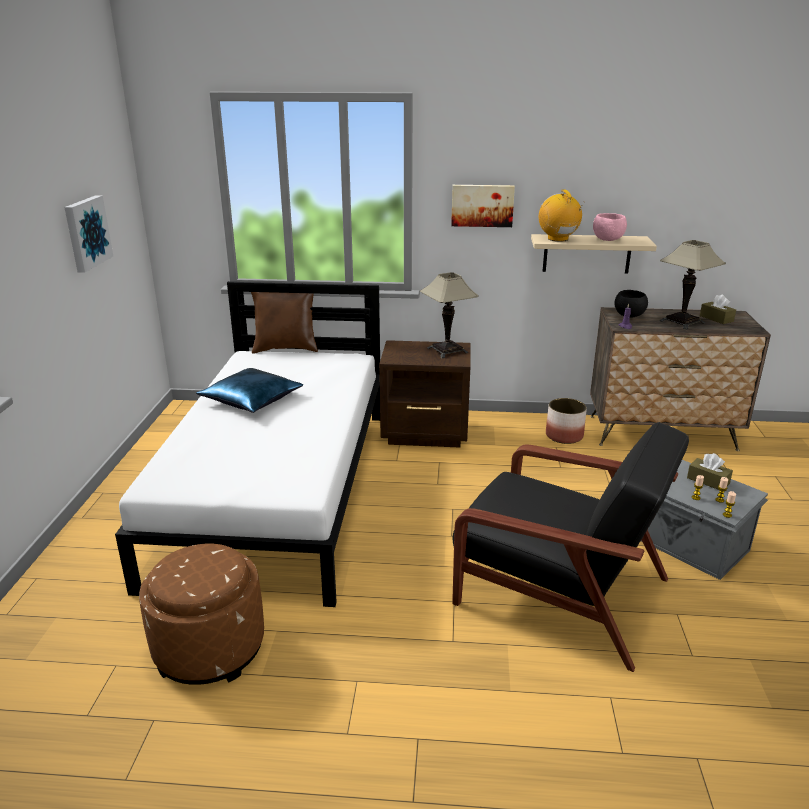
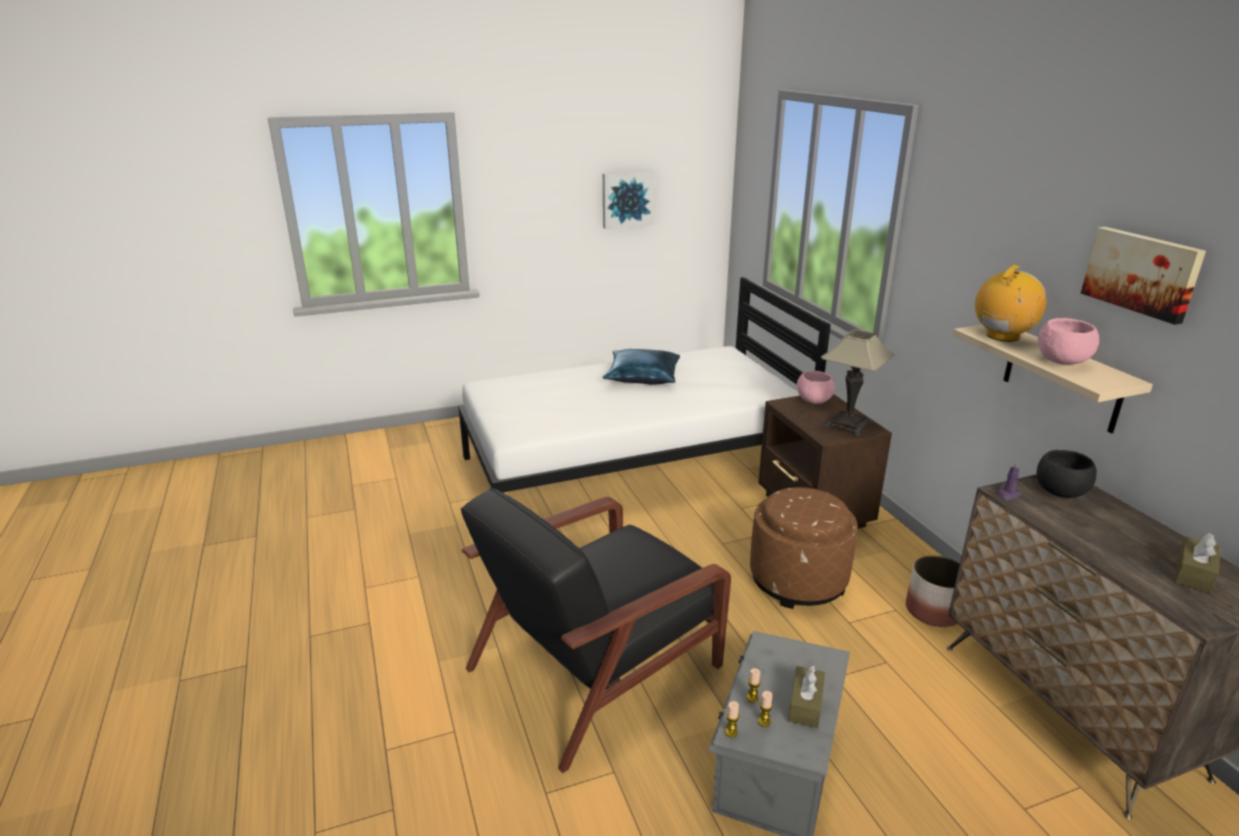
camera: 65 degrees right, 0 degrees up
(210, 648) = (426, 504): brown ottoman -> brown ottoman (798, 580)
(286, 349) = (760, 360): brown pillow -> none
(399, 349) = (814, 401): none -> pink bowl
(482, 205) = (956, 264): picture -> picture (1142, 273)
(557, 589) = (599, 664): black armchair -> black armchair turned 45 degrees clockwise
(682, 322) = (1113, 541): table lamp -> none

